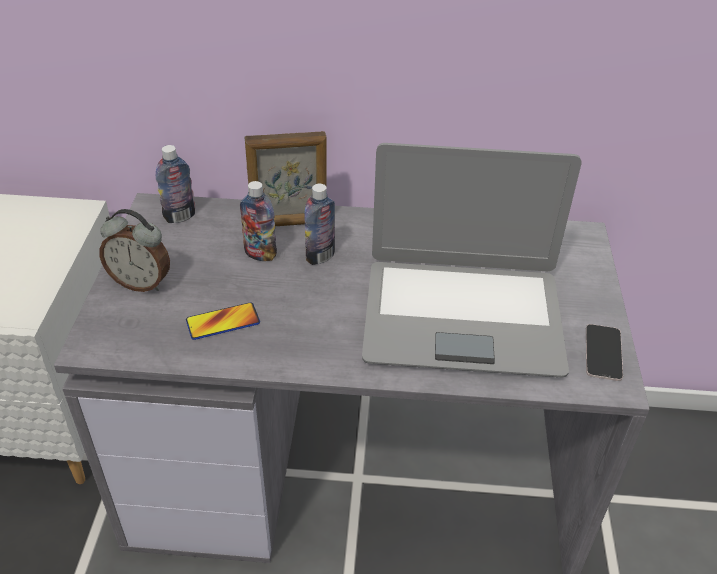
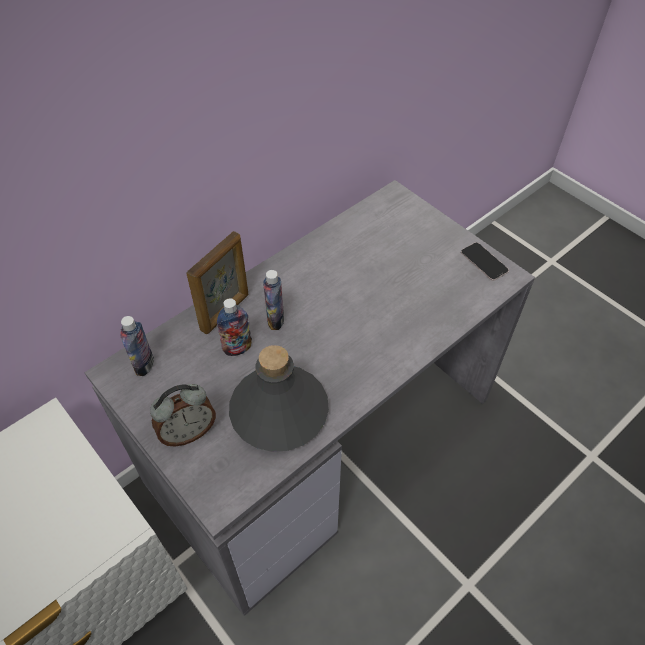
camera: 45 degrees left, 10 degrees up
(223, 322) = (278, 411): phone -> grey bottle
(462, 317) = (399, 295): laptop -> none

